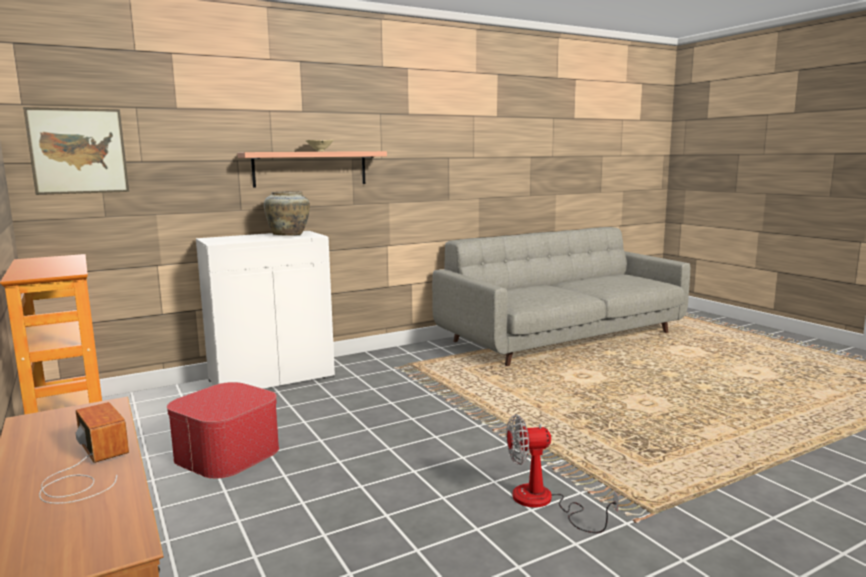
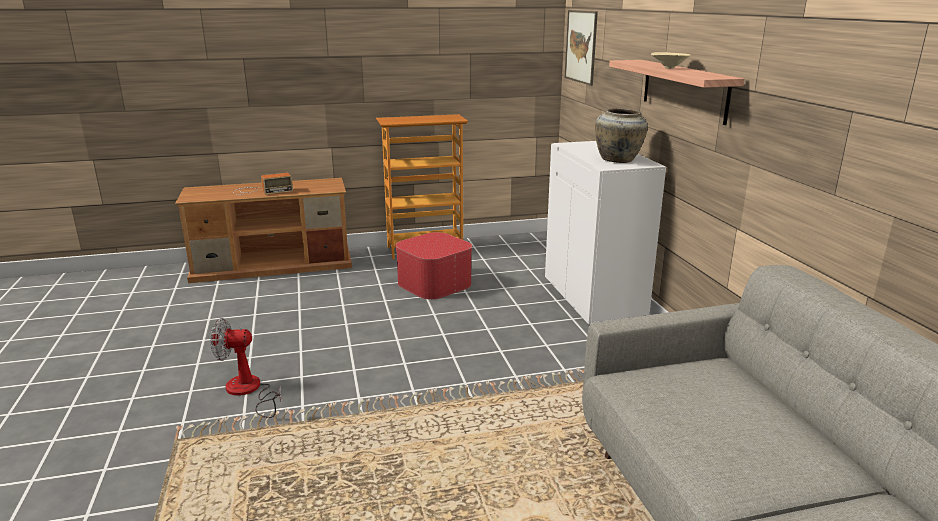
camera: 105 degrees right, 10 degrees up
(544, 503) = (249, 391): fan -> fan turned 105 degrees counterclockwise

